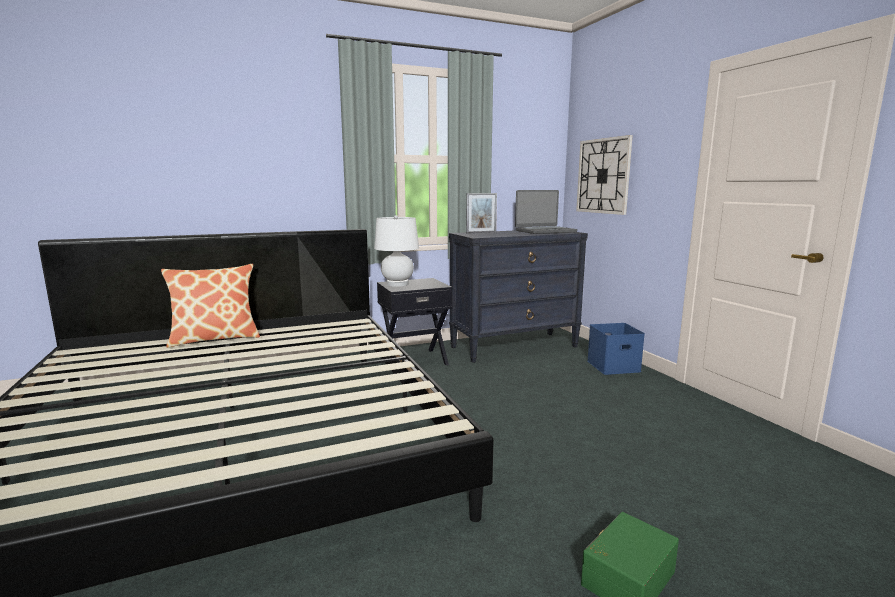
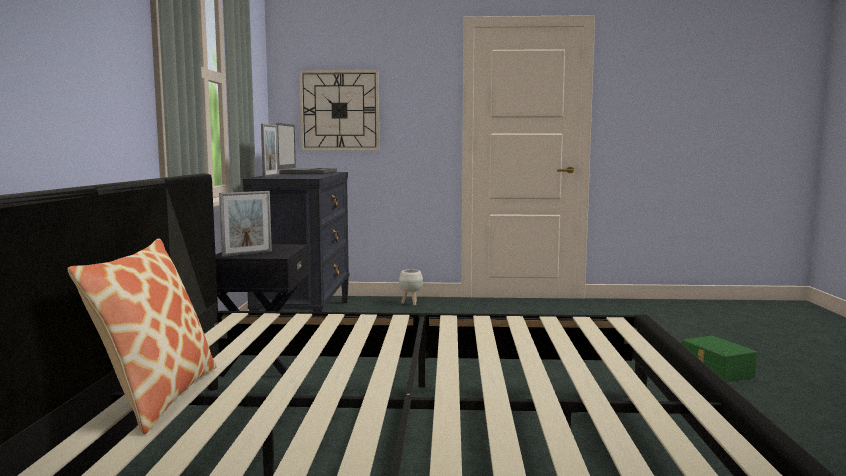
camera: 65 degrees left, 5 degrees down
(397, 284) = (247, 254): white table lamp -> picture frame
(613, 366) = (410, 303): blue storage box -> white planter

